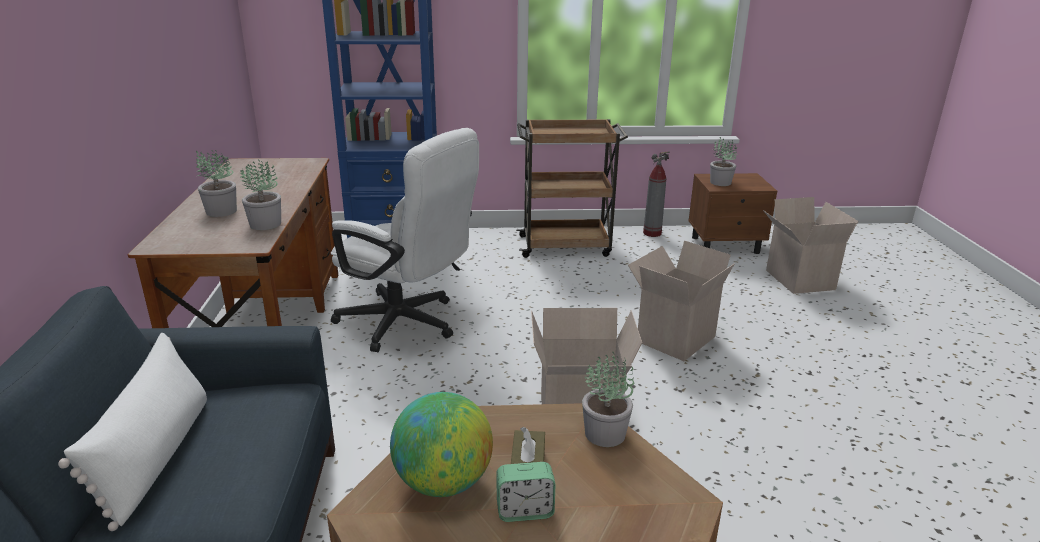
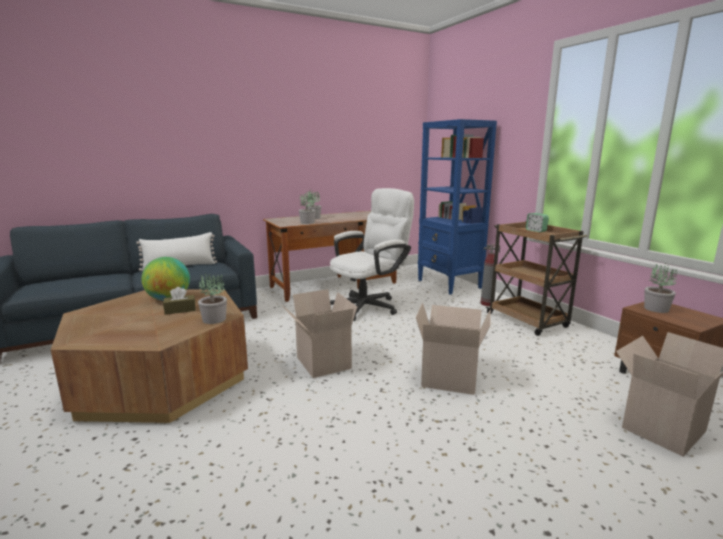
camera: 65 degrees right, 10 degrees down
(408, 324) = (369, 306): white office chair -> white office chair turned 135 degrees counterclockwise
(525, 511) = (150, 314): alarm clock -> alarm clock (536, 231)
(652, 233) = (613, 344): fire extinguisher -> fire extinguisher (487, 304)

